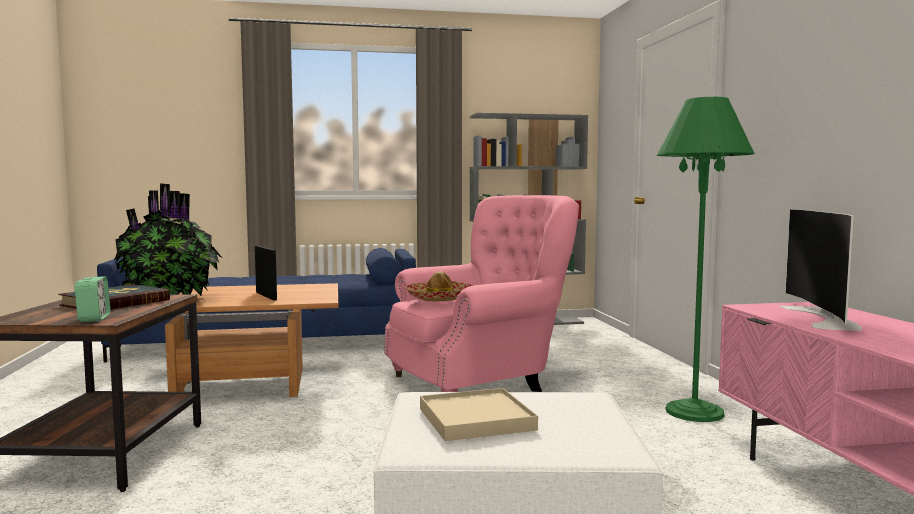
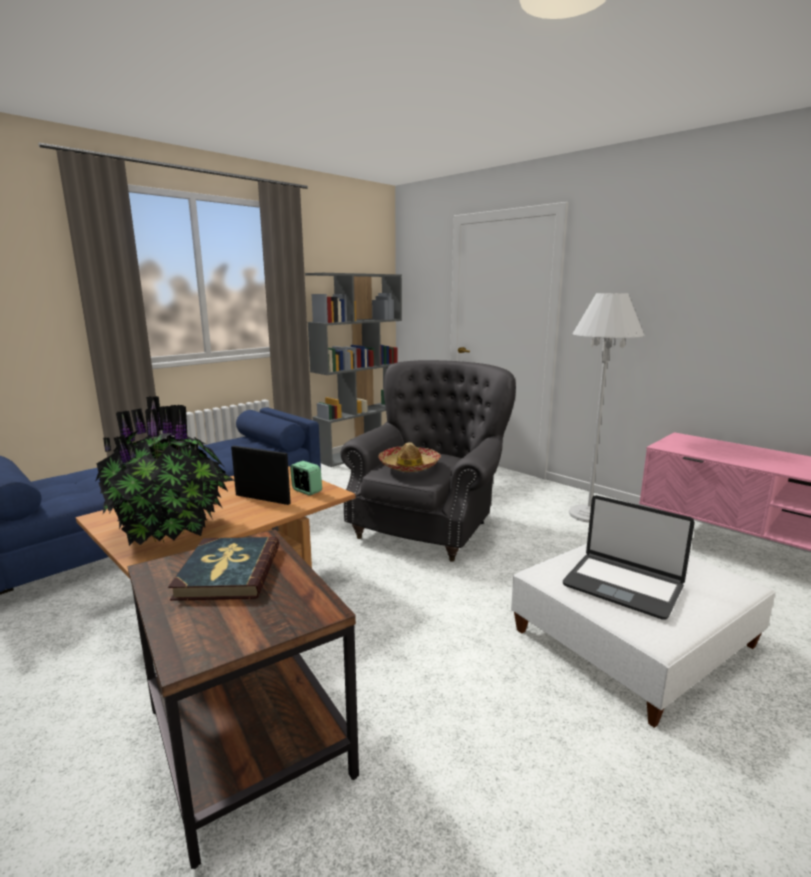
camera: 35 degrees left, 10 degrees up
(94, 318) = (294, 611): alarm clock -> alarm clock (306, 491)
(476, 419) = (623, 585): beige tray -> laptop
(481, 381) = (428, 525): pink armchair -> grey armchair
(694, 412) = (589, 514): green floor lamp -> white floor lamp
(824, 317) = (717, 450): television -> none

